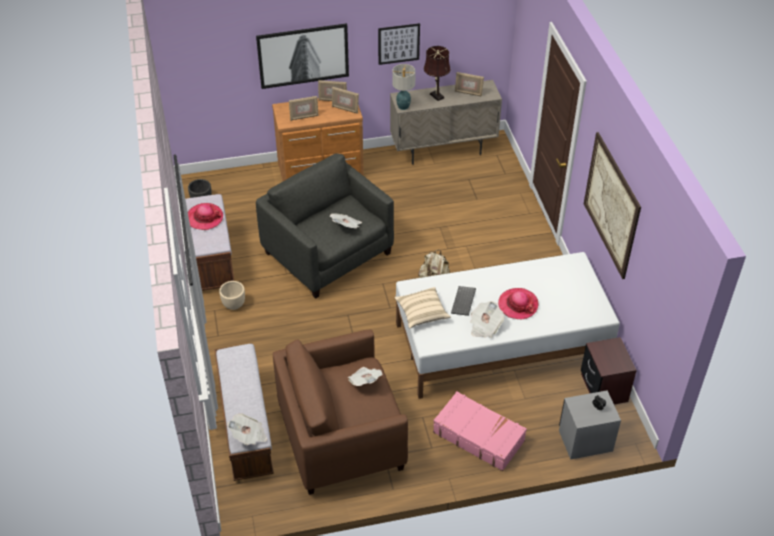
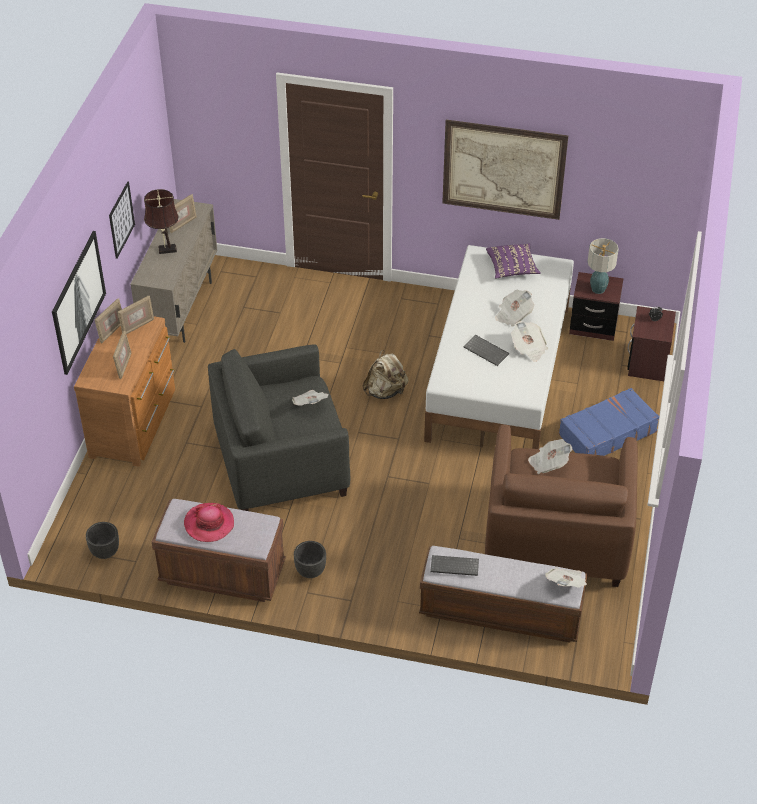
camera: 65 degrees left, 0 degrees up
(234, 305) = (311, 571): beige planter -> black planter
(234, 362) = (453, 567): none -> keyboard
(403, 106) = (164, 282): table lamp -> table lamp (598, 289)
(422, 313) = (485, 387): beige pillow -> none
(478, 436) = (606, 433): pink suitcase -> blue suitcase
(518, 305) = (513, 315): hat -> newspaper
(575, 286) = (512, 268): none -> purple pillow
(585, 440) = (647, 363): grey nightstand -> brown nightstand

